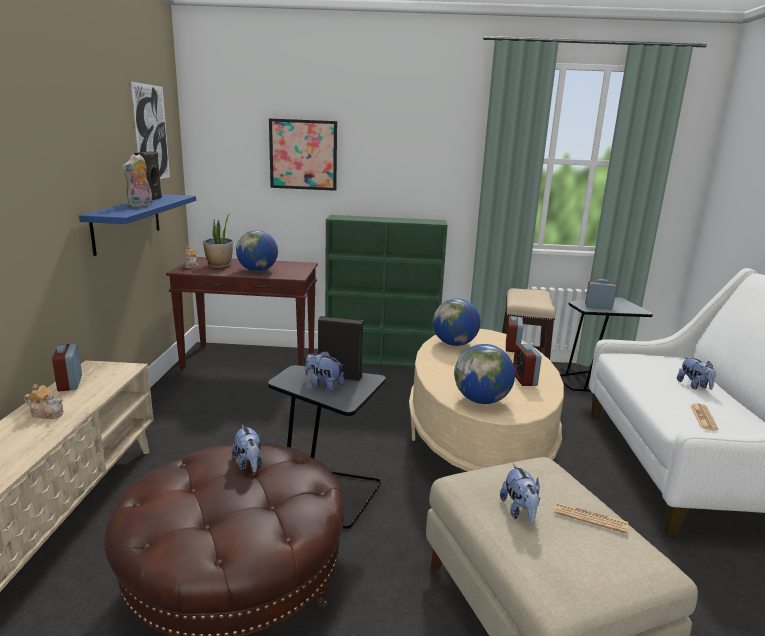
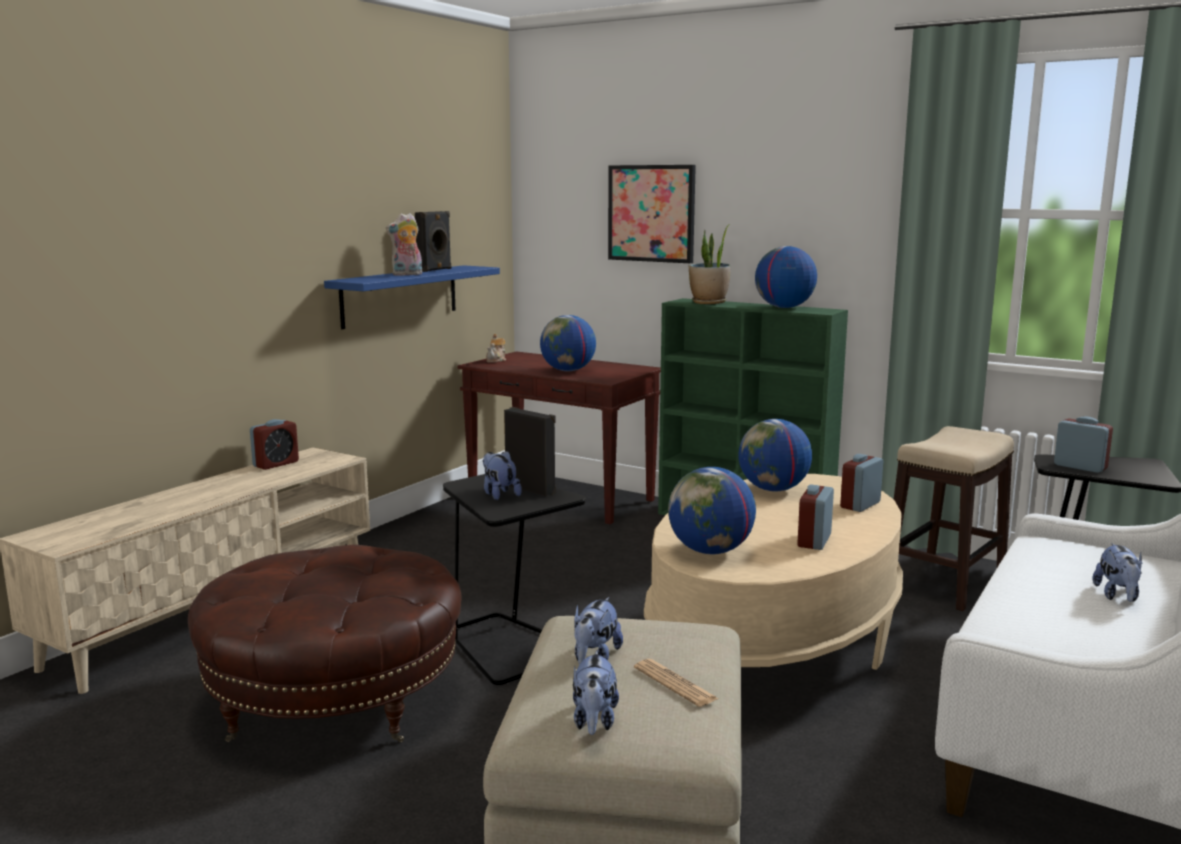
camera: 30 degrees right, 5 degrees down
(47, 413) = (230, 484): teapot -> none
(70, 383) = (276, 464): alarm clock -> alarm clock turned 150 degrees counterclockwise
(151, 133) = (454, 189): picture -> none
(219, 265) = (530, 362): potted plant -> potted plant (709, 302)
(249, 464) = (371, 563): plush toy -> plush toy (594, 721)
(408, 220) = (784, 307): none -> globe
(703, 417) = (1053, 631): newspaper -> none

